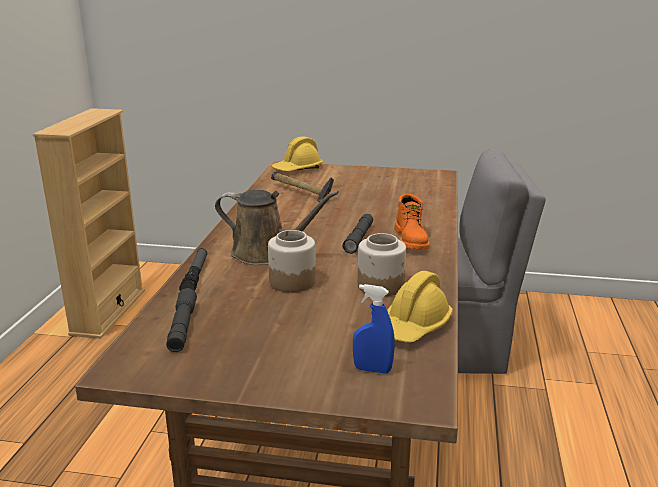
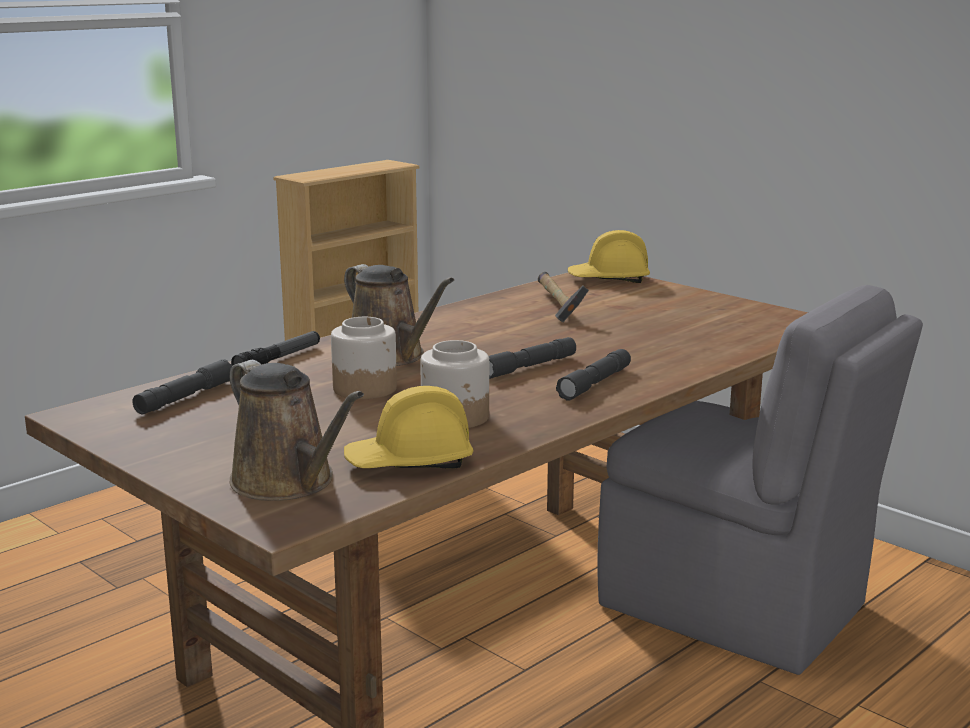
camera: 35 degrees right, 5 degrees down
(372, 369) = (288, 483): blue spray bottle -> brown watering can
(411, 240) = (595, 383): orange boot -> grey flashlight

